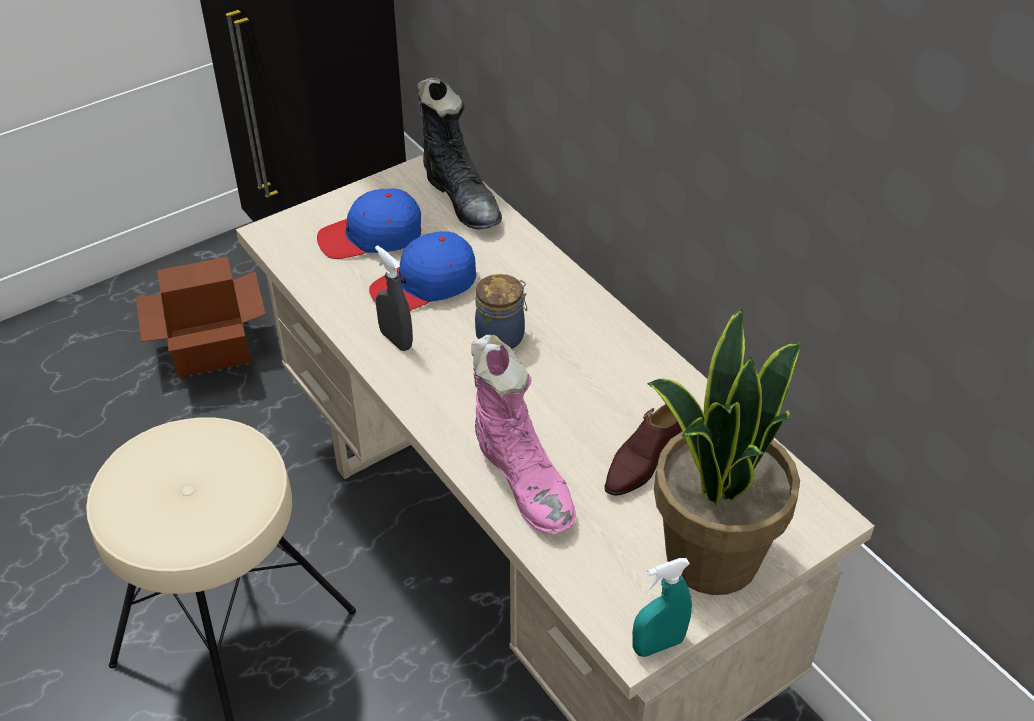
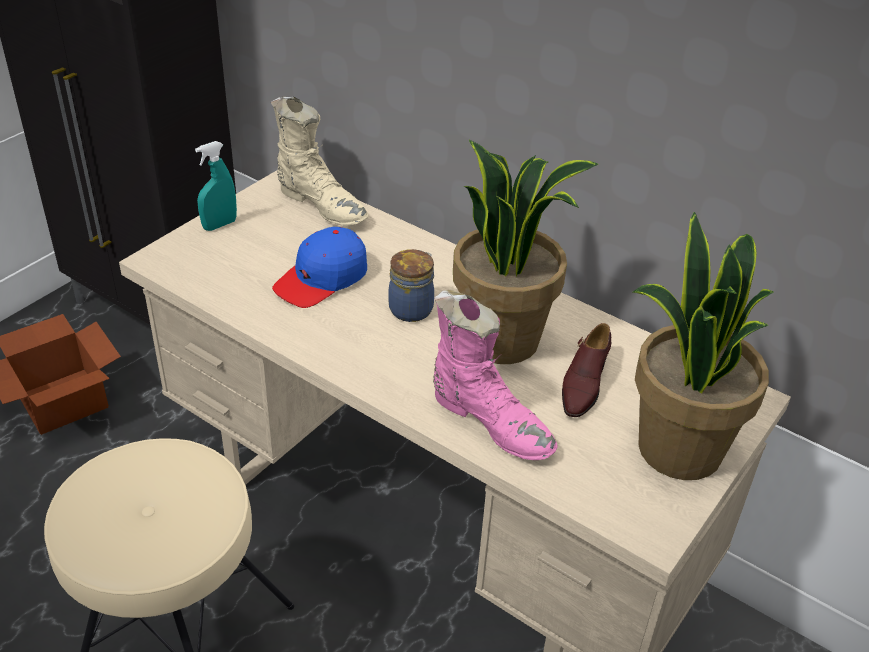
camera: 20 degrees left, 5 degrees down
(371, 237) = (253, 248): blue cap -> none
(396, 340) = (318, 328): grey spray bottle -> none
(462, 199) = (322, 205): black boot -> beige boot
(581, 390) = (503, 339): none -> potted plant
(658, 645) = (674, 532): turquoise spray bottle -> turquoise spray bottle (219, 225)

